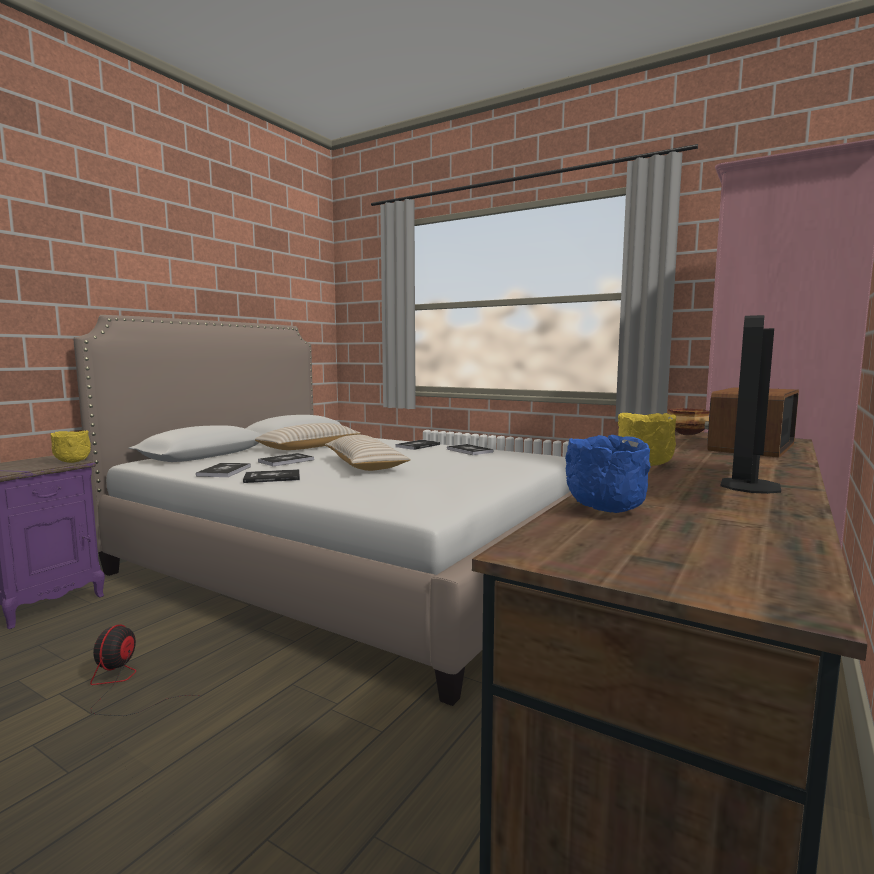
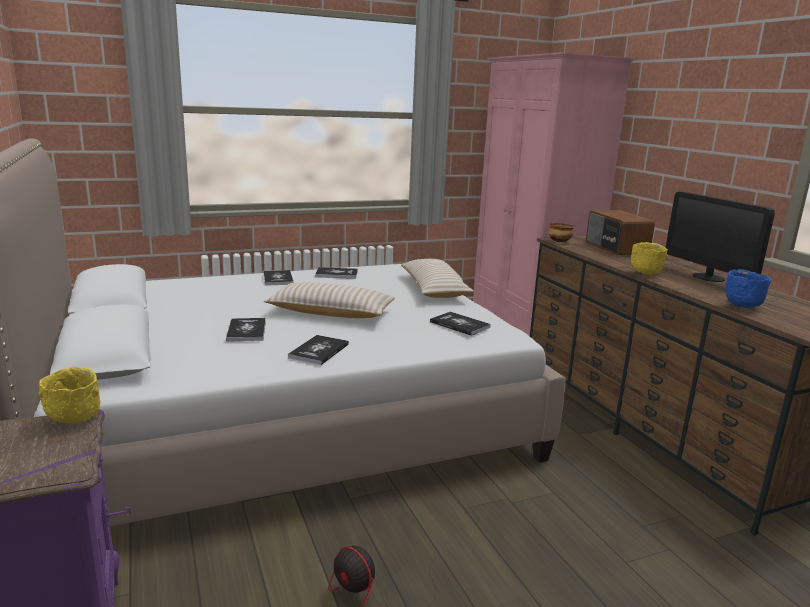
camera: 55 degrees left, 10 degrees up
(224, 471) = (244, 362): book -> book (460, 325)
(309, 447) = (185, 308): beige pillow -> beige pillow (434, 289)

